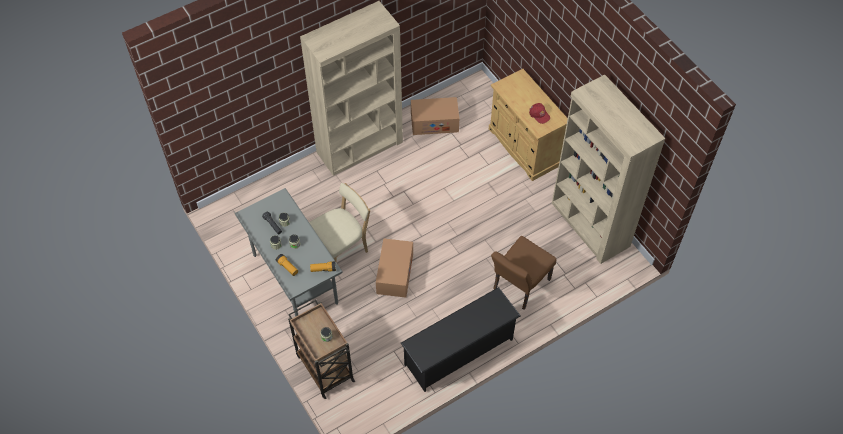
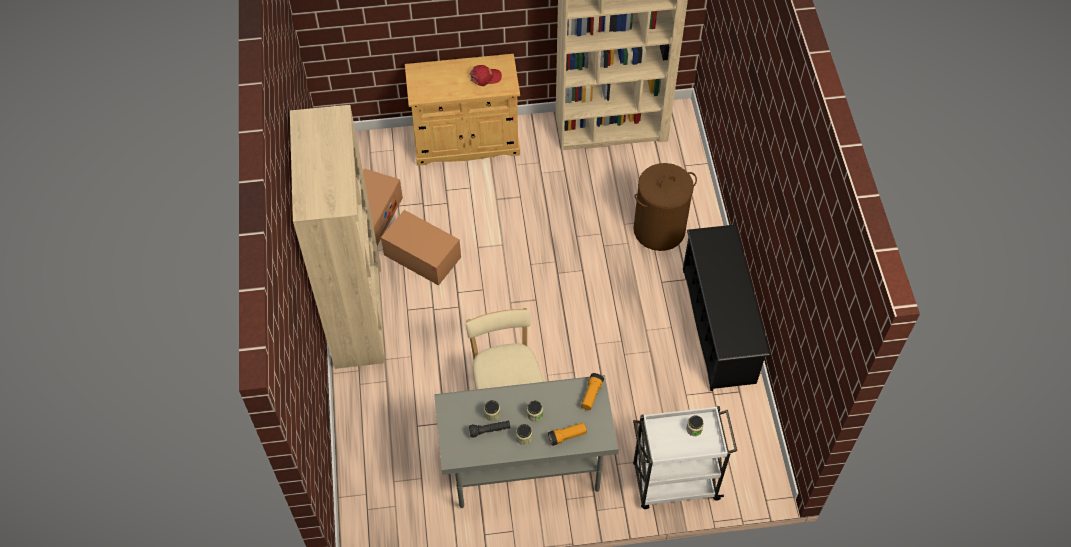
camera: 65 degrees left, 0 degrees up
(324, 367) = (673, 482): brown cart -> white cart
(395, 273) = (575, 350): cardboard box -> cardboard box (422, 256)
(518, 287) = (659, 230): brown chair -> brown laundry basket

